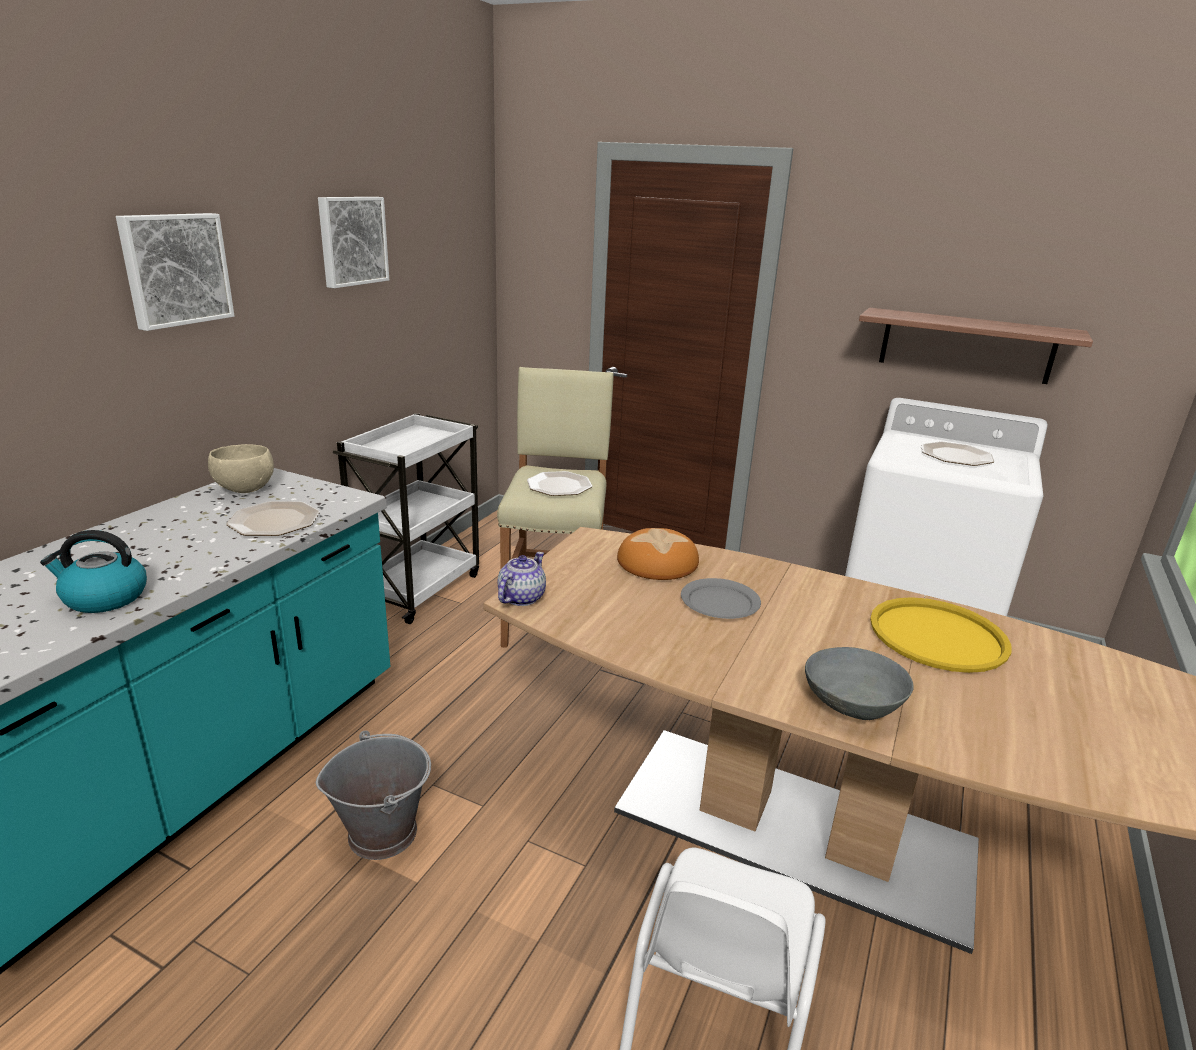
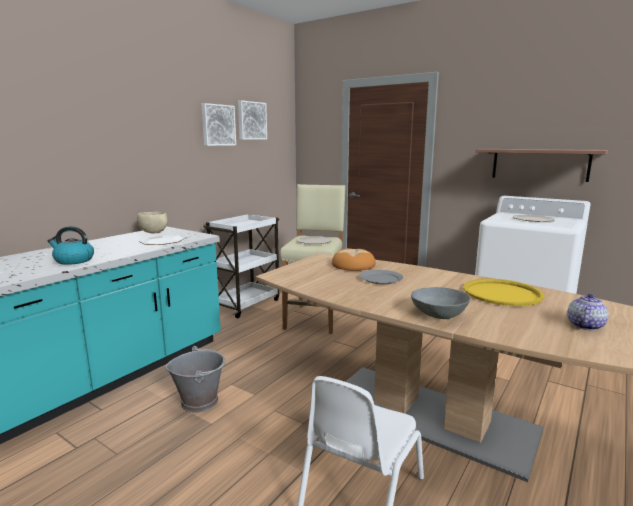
camera: 10 degrees right, 10 degrees down
(175, 269) = (130, 128): picture -> picture (251, 120)
(521, 597) = (275, 274): teapot -> teapot (584, 325)

